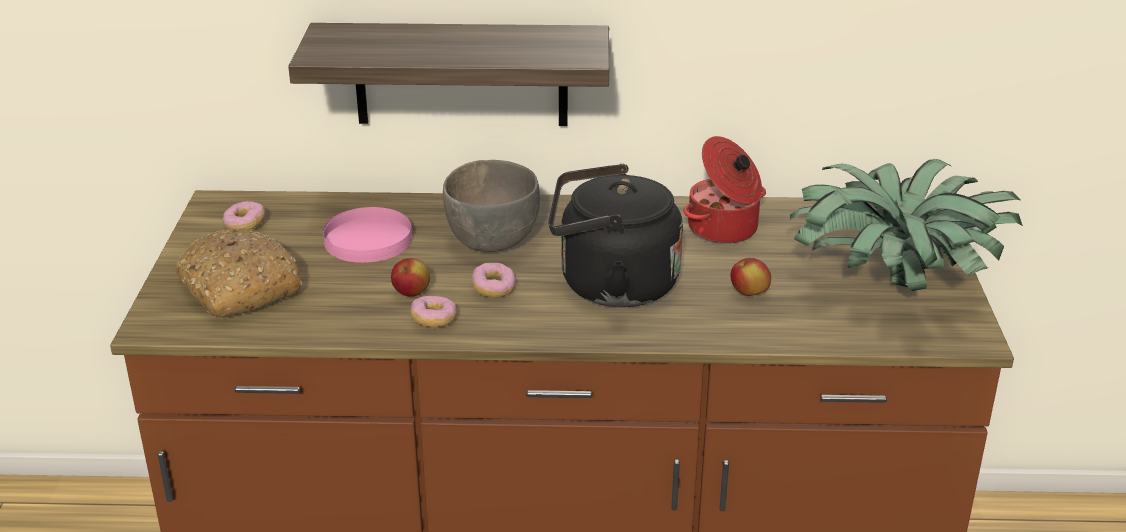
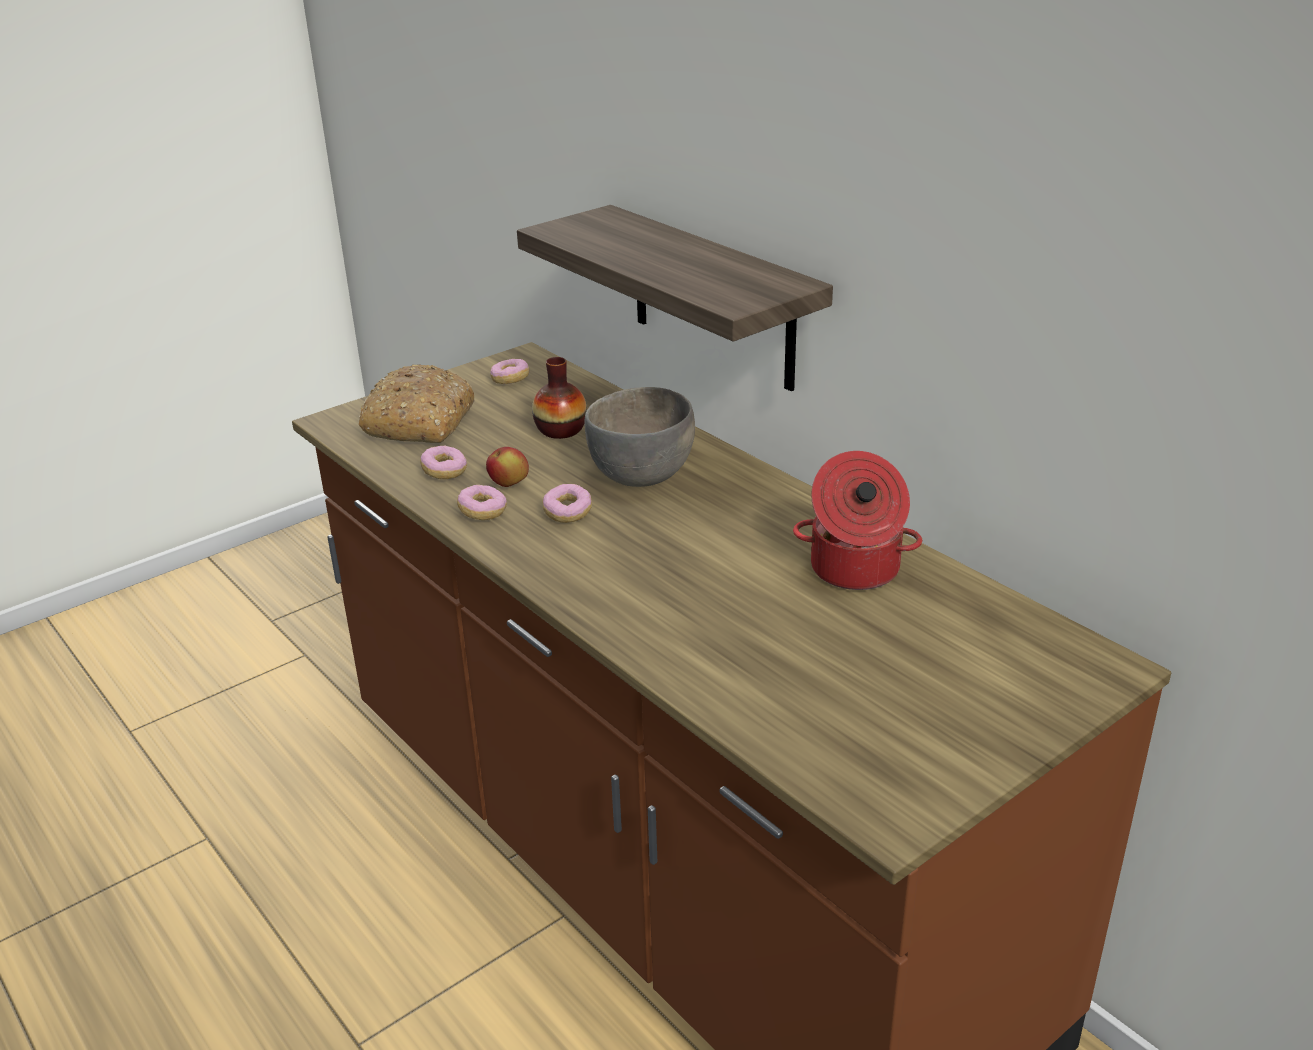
camera: 50 degrees right, 0 degrees up
(343, 311) = (444, 472): none -> donut
(367, 240) = (561, 430): pink plate -> vase
(610, 285) = (656, 561): black kettle -> none
(749, 293) = (756, 637): apple -> none
(892, 286) = (912, 718): potted plant -> none

